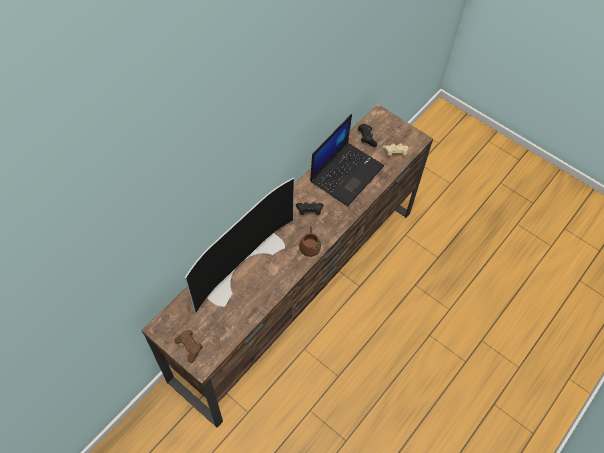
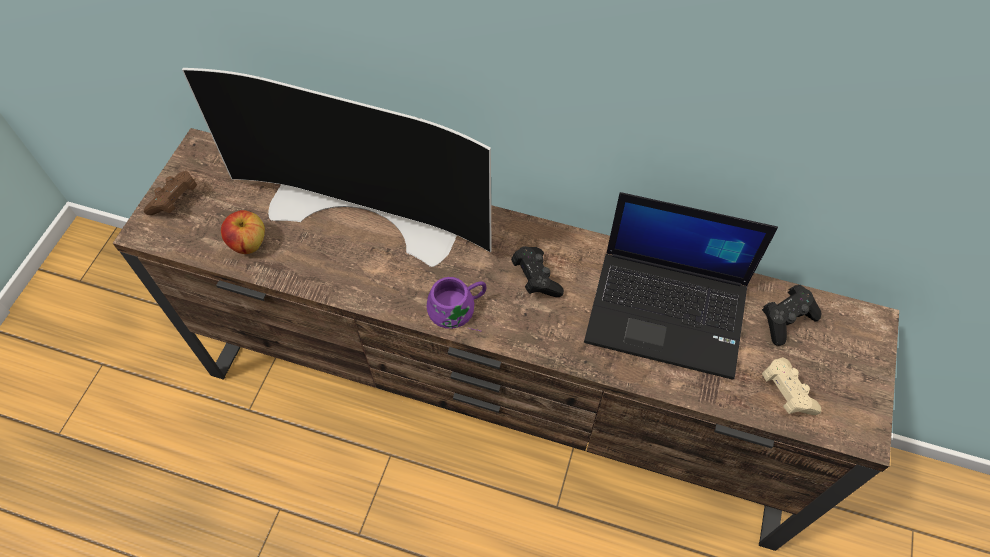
camera: 70 degrees right, 0 degrees up
(234, 319) = (248, 243): none -> apple
(312, 245) = (459, 311): brown mug -> purple mug

